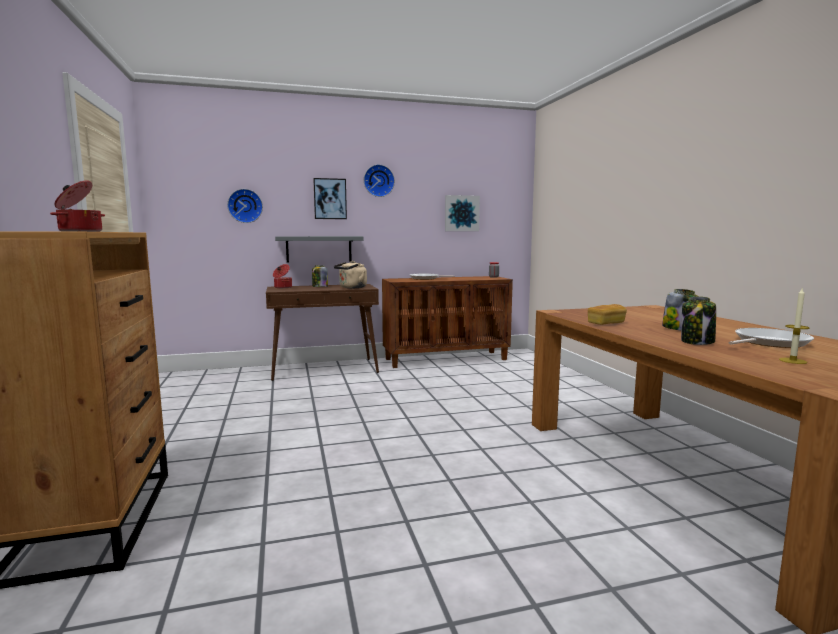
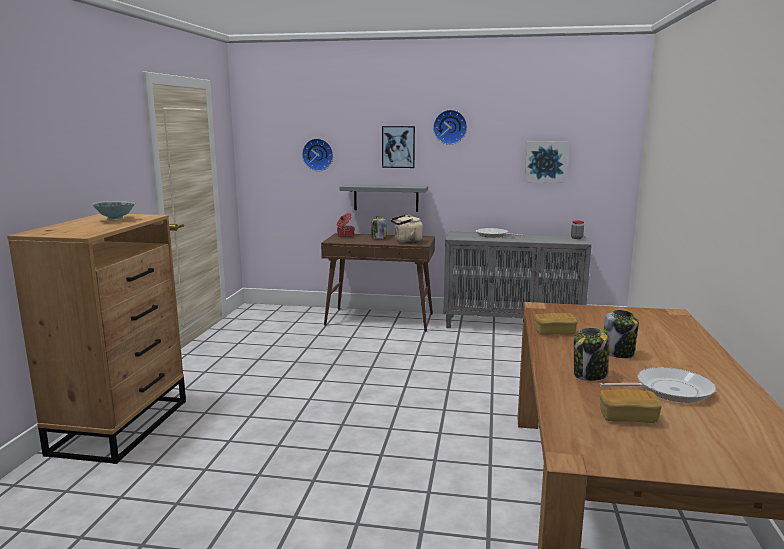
camera: 25 degrees right, 5 degrees up
(80, 231) = (115, 220): cooking pot -> bowl
(446, 359) = (512, 325): brown cabinet -> grey cabinet
(792, 361) = (627, 418): candle -> bread

